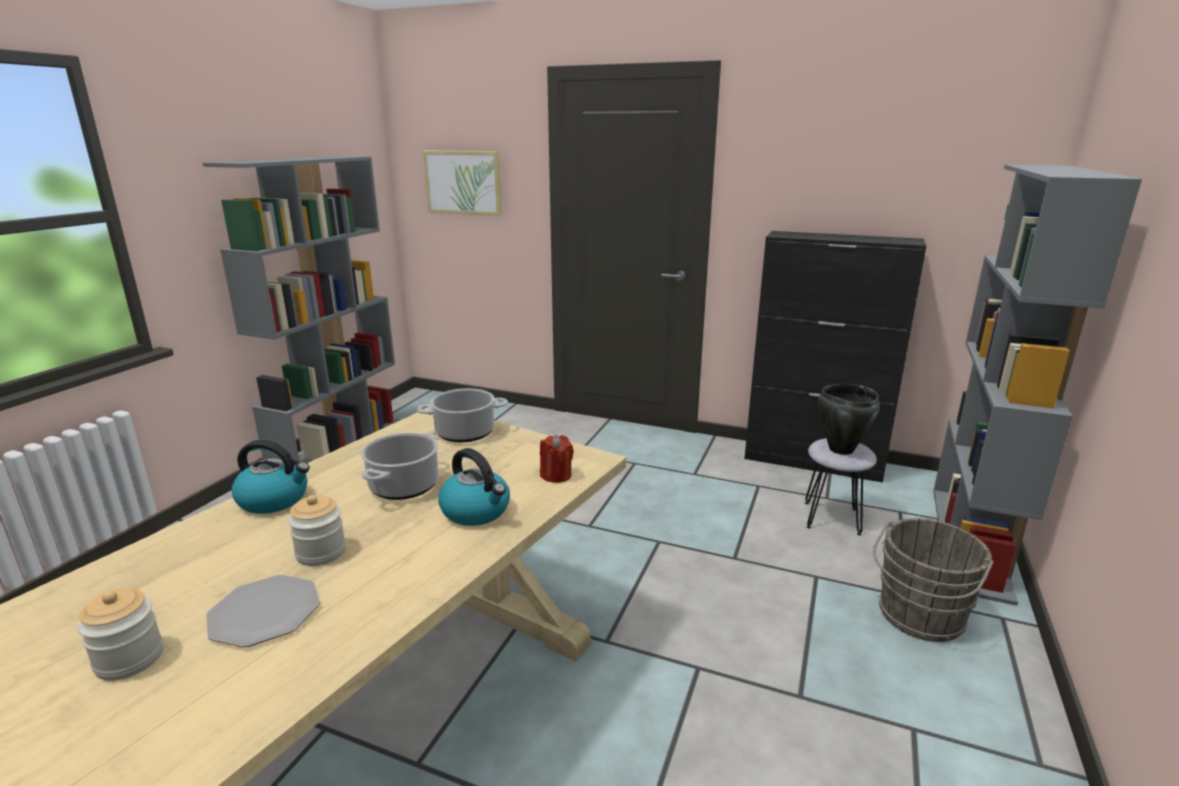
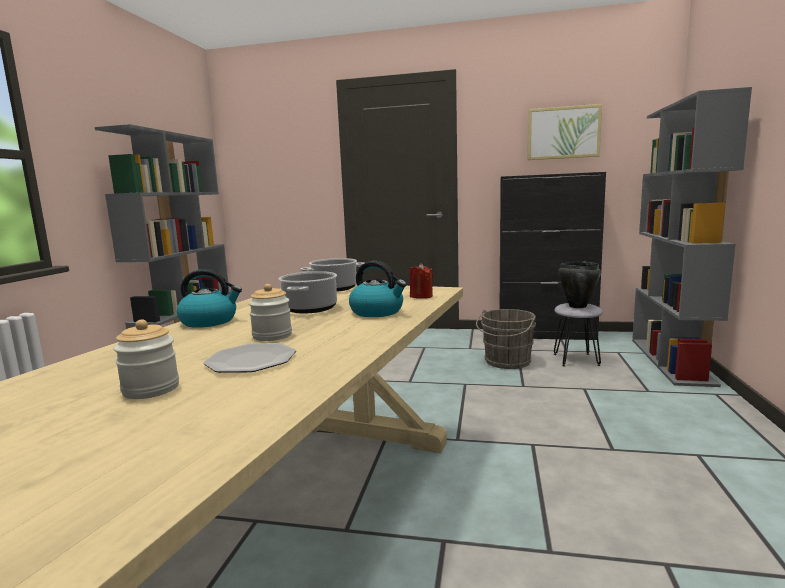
camera: 10 degrees left, 10 degrees down
(463, 182) = (275, 164): picture -> picture (563, 133)
(918, 618) = (663, 400): grey bucket -> grey bucket (506, 362)

